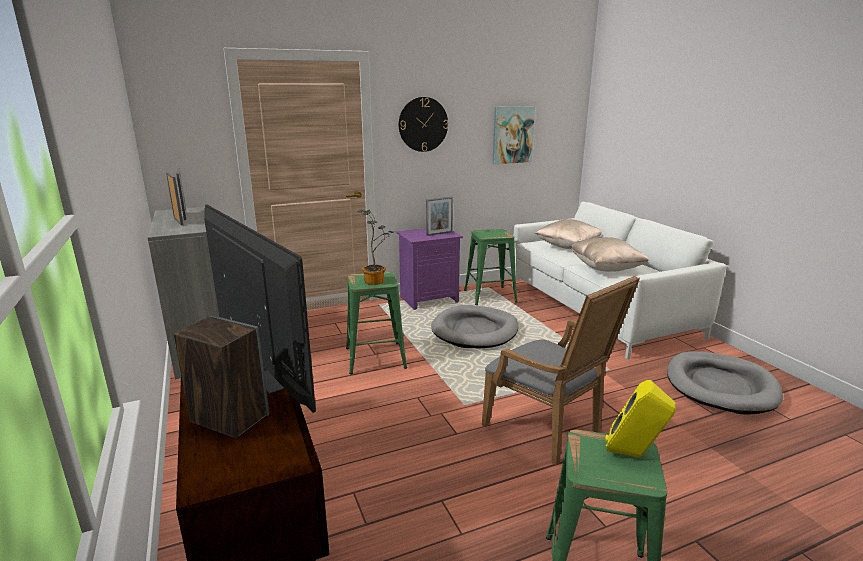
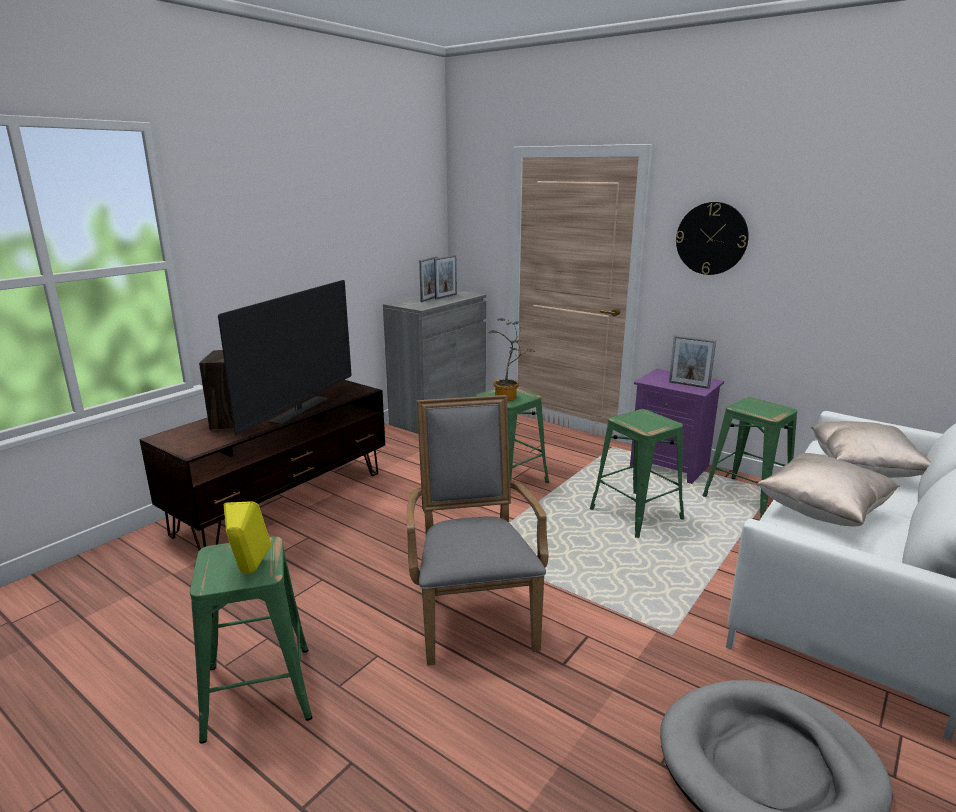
camera: 60 degrees right, 0 degrees up
(475, 330) = (636, 513): grey dog bed -> green stool
(512, 135) = (867, 270): picture -> none
(548, 431) = (473, 614): grey armchair -> grey armchair turned 150 degrees clockwise

